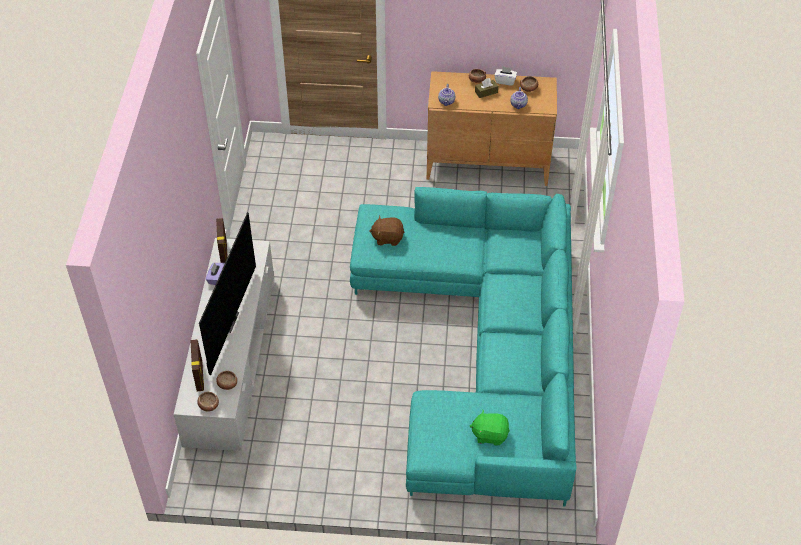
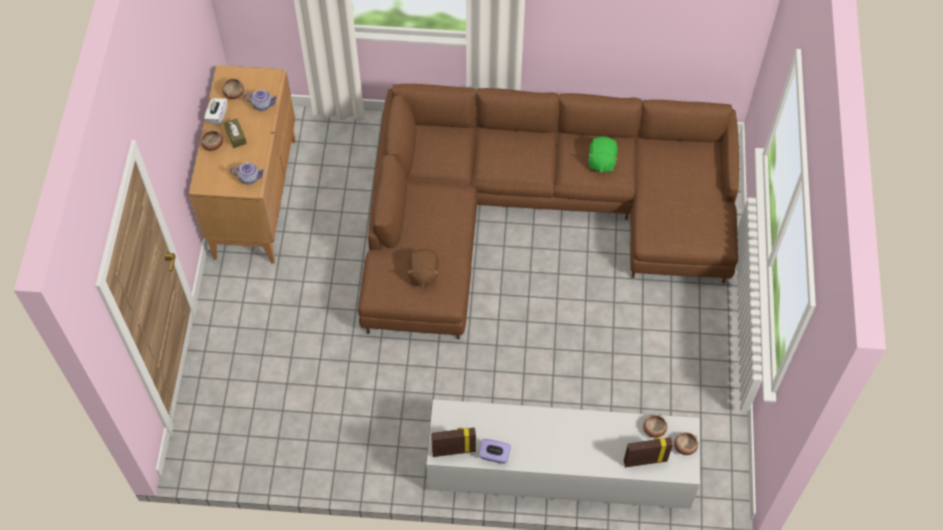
camera: 90 degrees left, 10 degrees up
(226, 320) = (561, 438): television -> none
(483, 348) = (535, 213): turquoise sofa -> brown sofa
(490, 434) = (691, 183): green plush toy -> green plush toy (601, 161)

